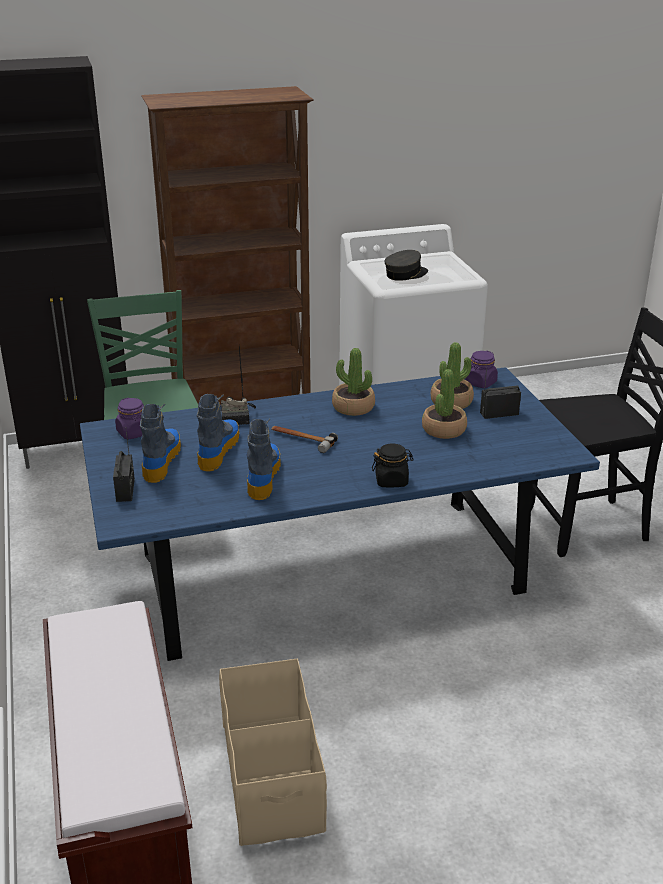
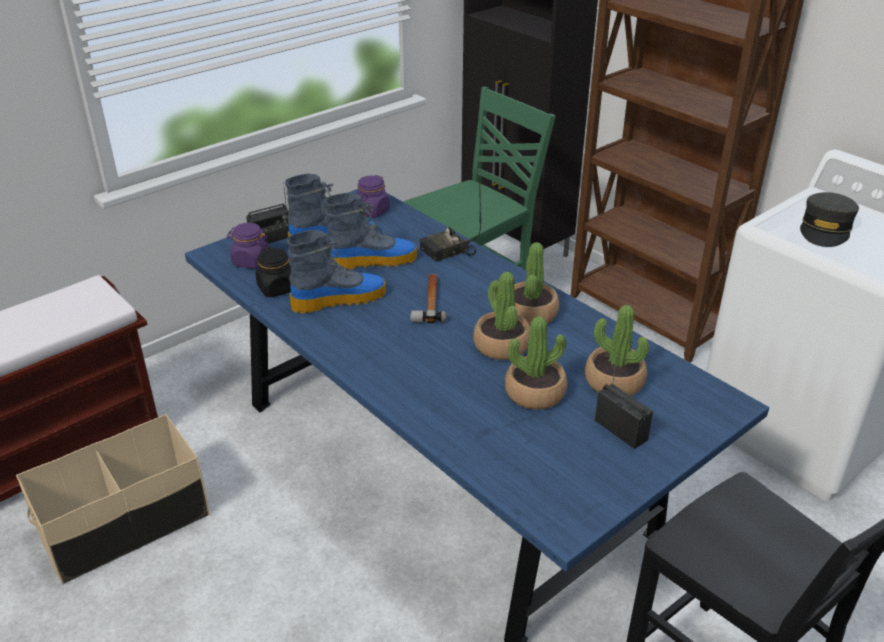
camera: 65 degrees right, 5 degrees up
(382, 427) = (501, 345): none -> potted plant
(391, 481) = (384, 383): black jar -> black jar (277, 288)
(405, 274) = (825, 229): grey cap -> grey cap turned 90 degrees clockwise
(480, 383) = (693, 394): purple jar -> purple jar (251, 261)

